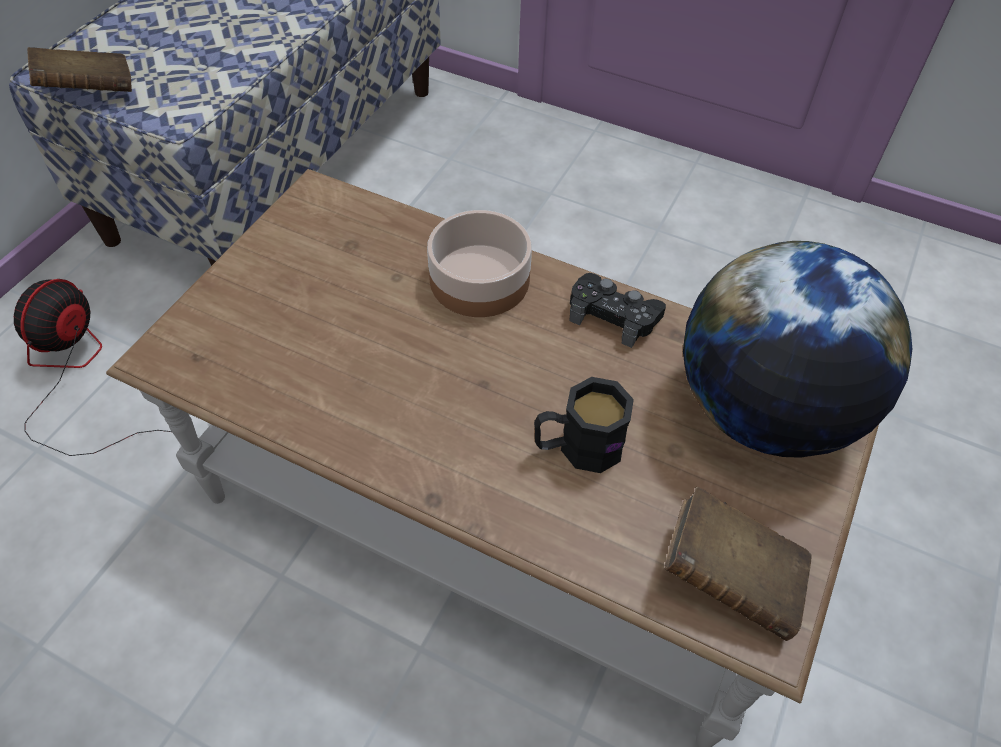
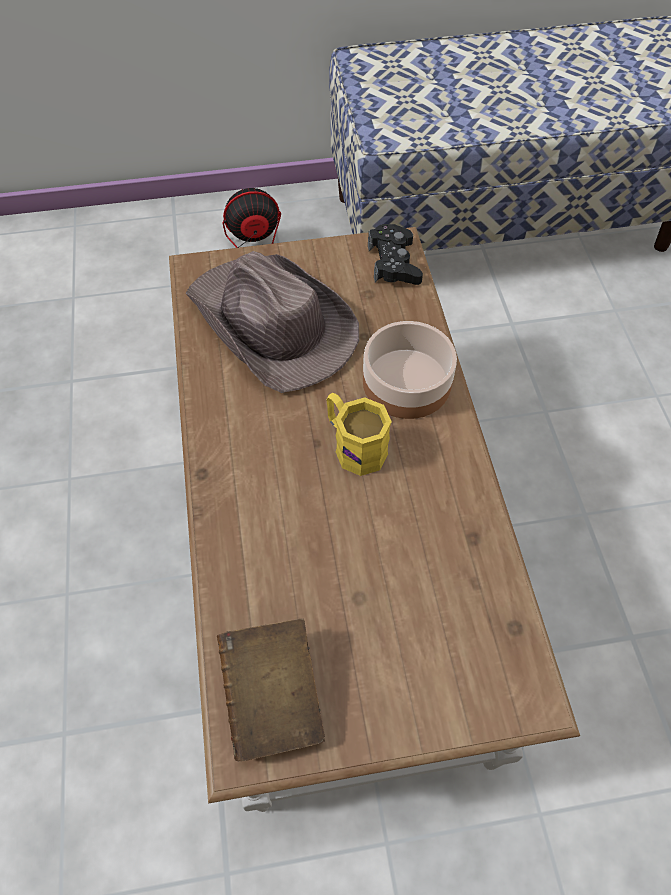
camera: 55 degrees right, 5 degrees up
(89, 92) = (360, 86): brown book -> none
(307, 336) = (272, 325): none -> brown hat
(512, 358) = (353, 445): none -> yellow mug
(578, 447) = (309, 532): black mug -> none
(613, 315) = (452, 484): black game controller -> black game controller (394, 263)
(764, 411) = (450, 643): globe -> none

